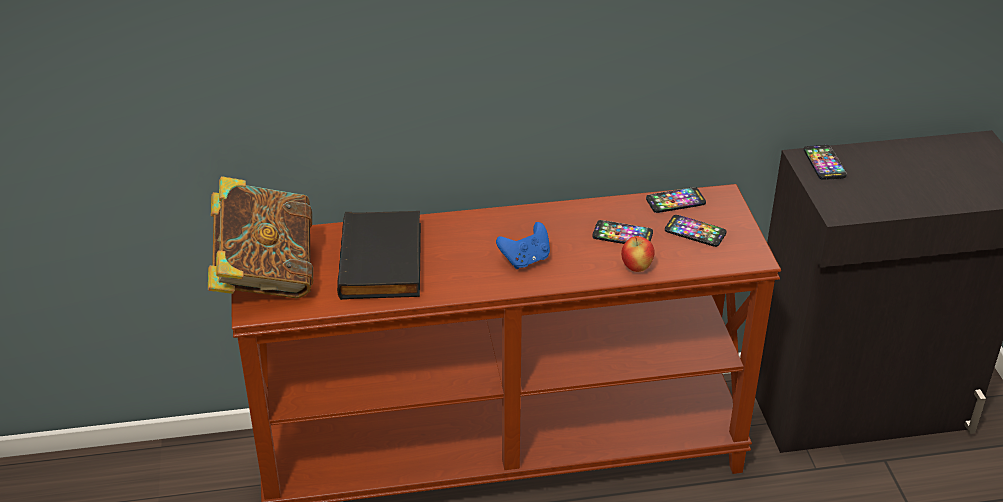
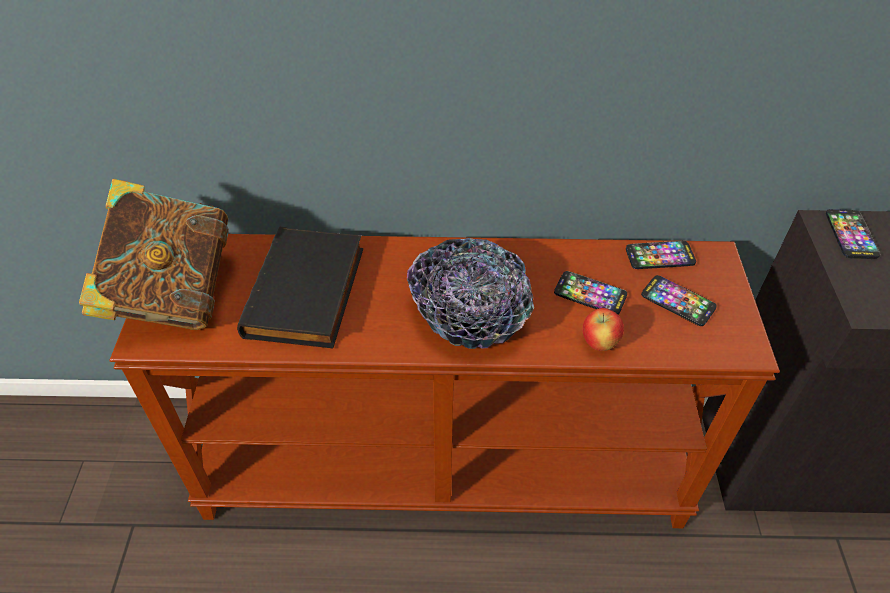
camera: 10 degrees right, 10 degrees up
(525, 260) = (469, 313): blue game controller -> bowl

